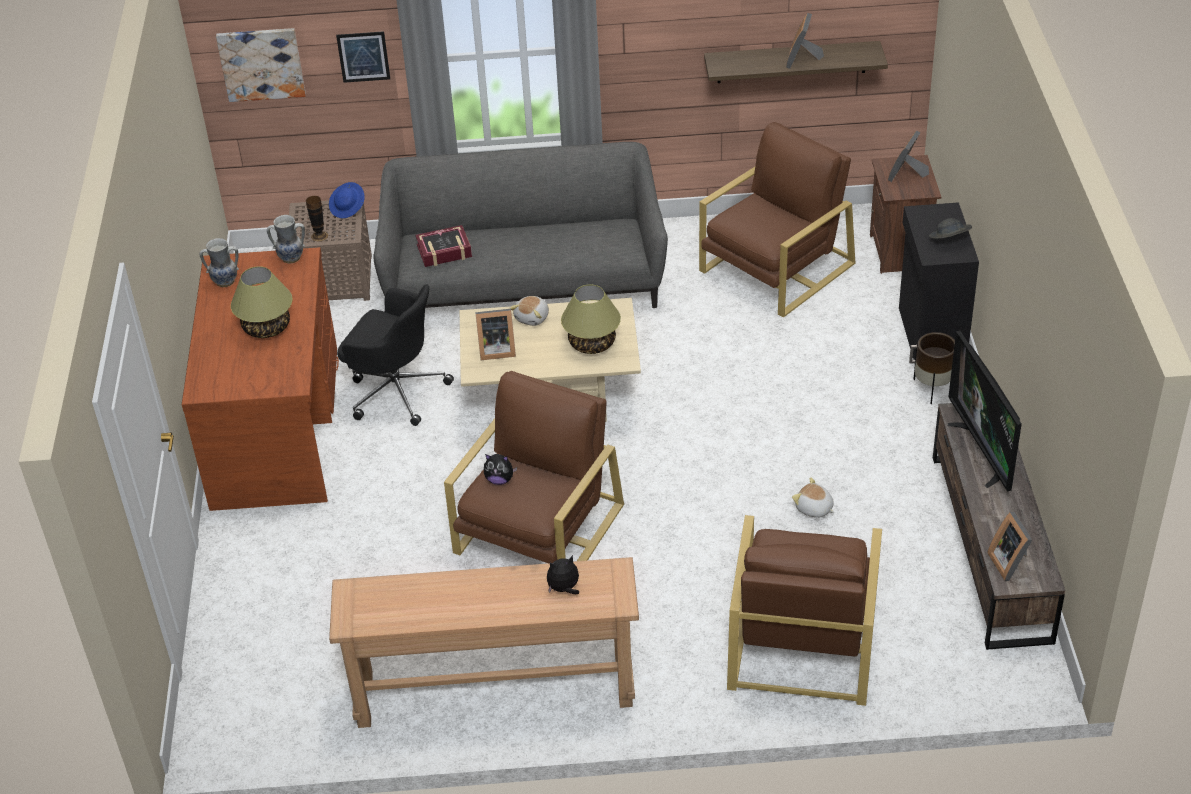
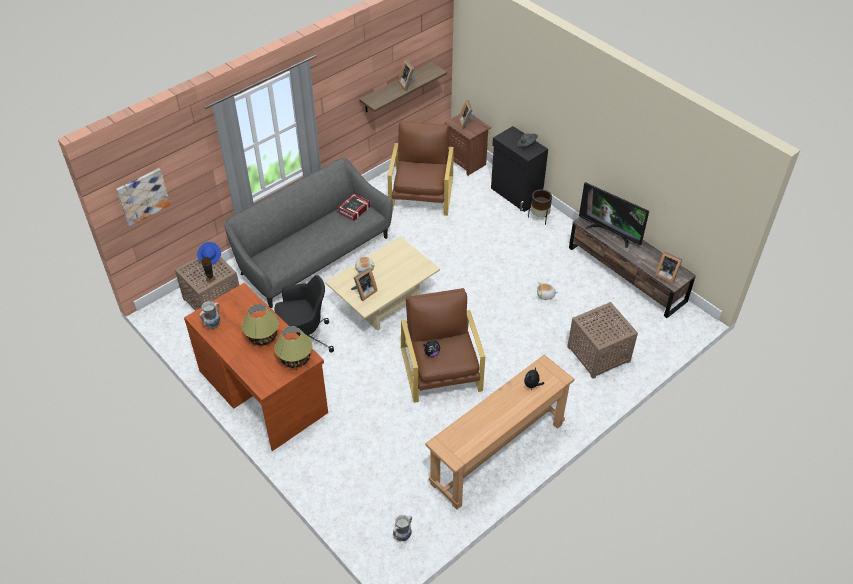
camera: 40 degrees left, 5 degrees up
(291, 258) = (235, 295): vase -> vase (402, 536)
(363, 56) = (197, 169): picture -> none
(444, 251) = (283, 256): book -> book (354, 210)
(591, 343) = (405, 267): table lamp -> table lamp (295, 359)
(803, 641) = (598, 355): brown armchair -> brown side table

